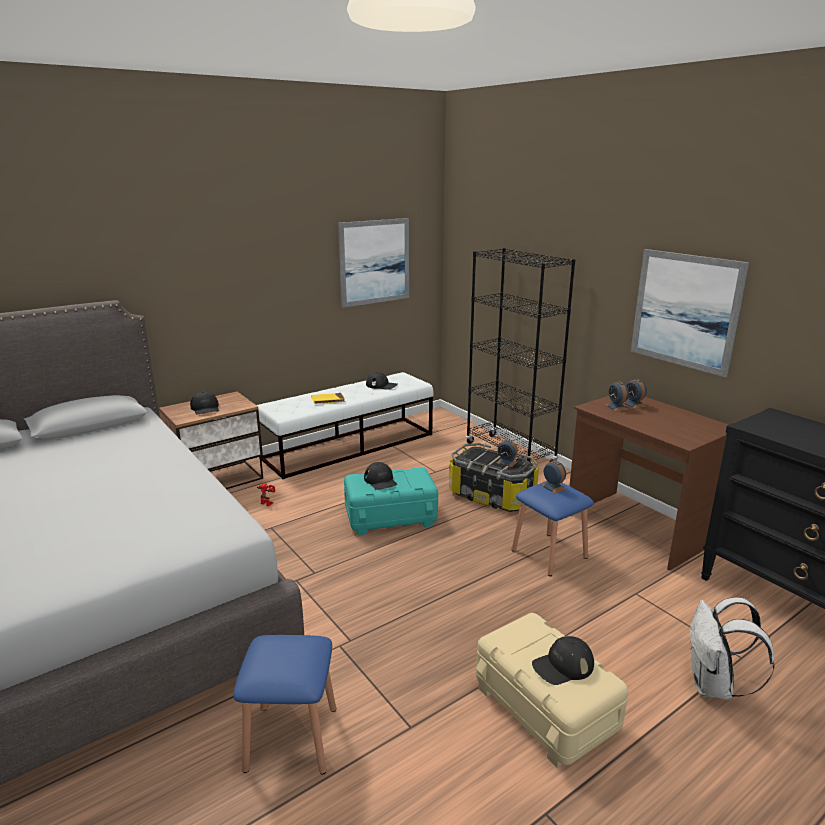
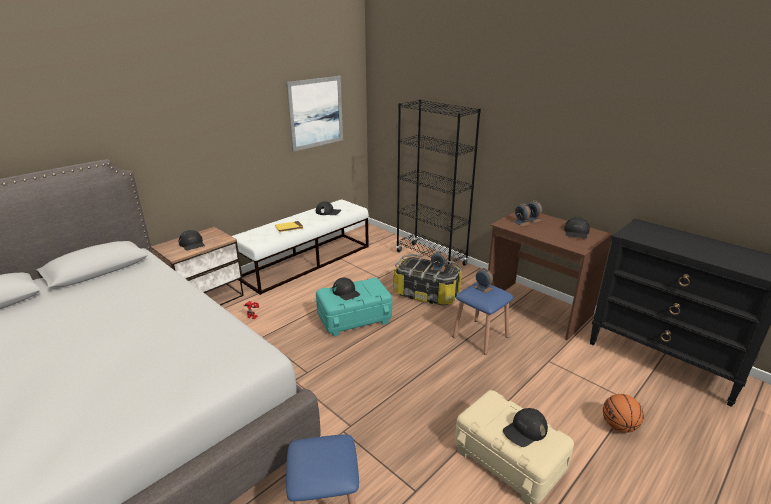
camera: 10 degrees left, 5 degrees up
(685, 310) = (569, 147): picture -> none
(689, 423) = (576, 232): none -> black cap
(714, 686) = (618, 426): white backpack -> basketball

